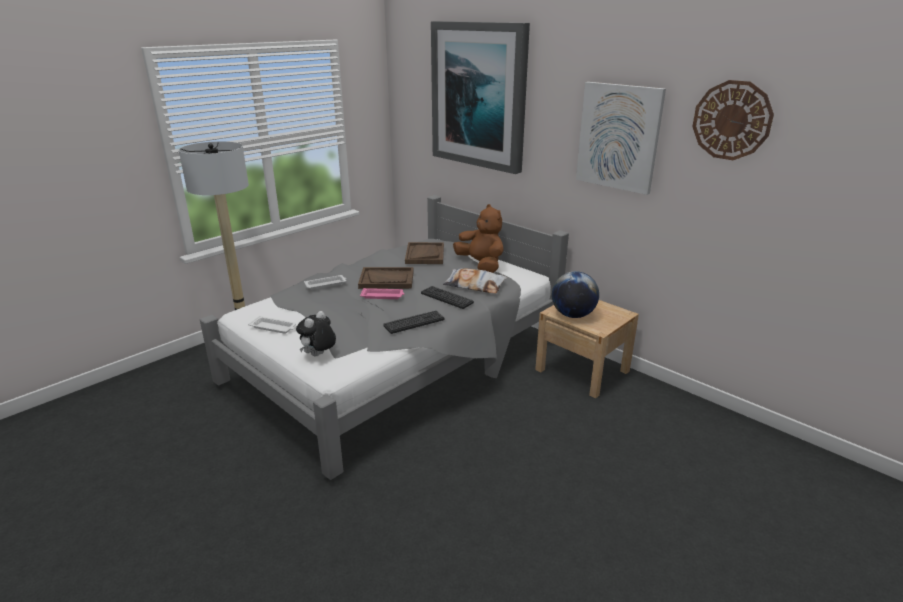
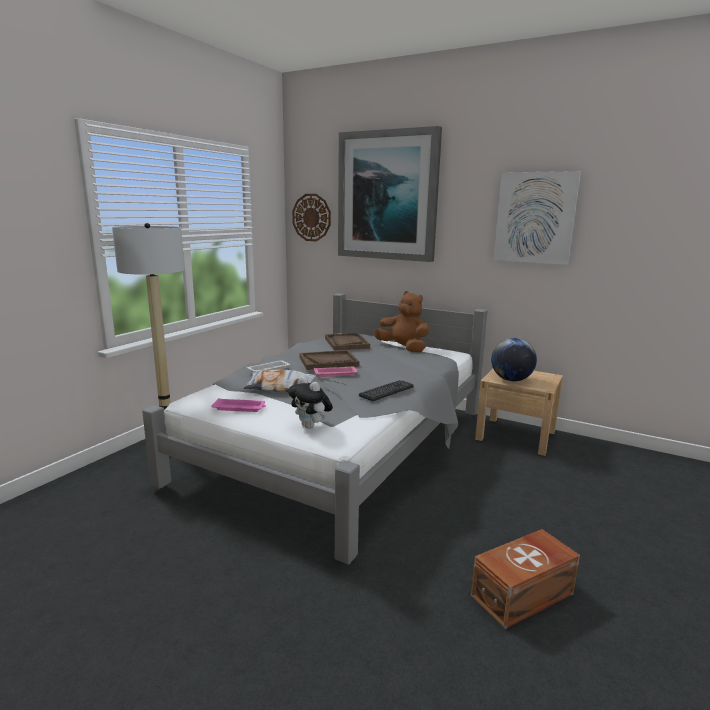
camera: 15 degrees left, 10 degrees down
(274, 328) = (240, 408): white tray -> pink tray
(318, 355) = (311, 426): plush toy -> plush toy turned 60 degrees counterclockwise
(446, 298) = (399, 371): keyboard -> none
(465, 534) = (524, 595): none -> brown storage box
(475, 285) = (414, 361): pillow -> pillow (280, 387)
(731, 120) = (645, 192): wall clock -> wall clock (311, 217)

